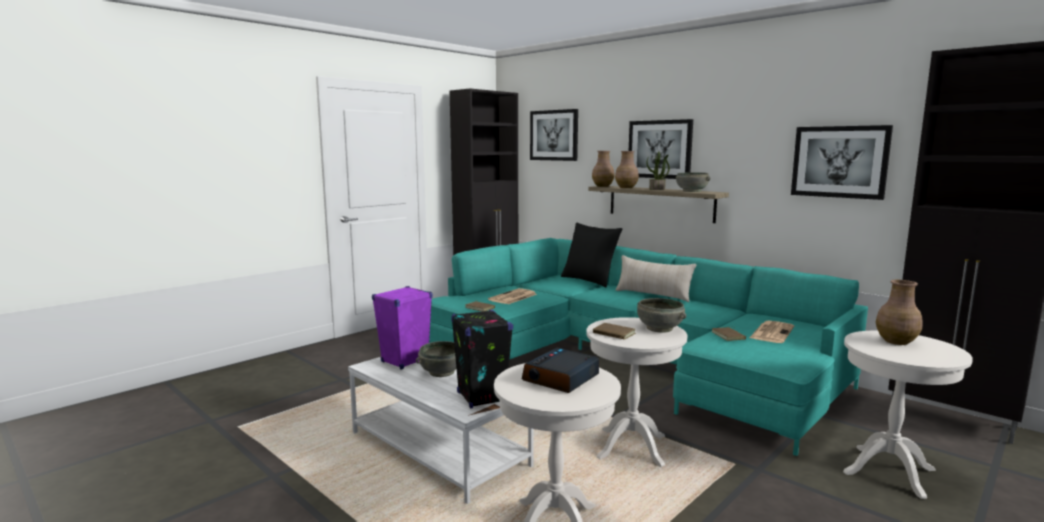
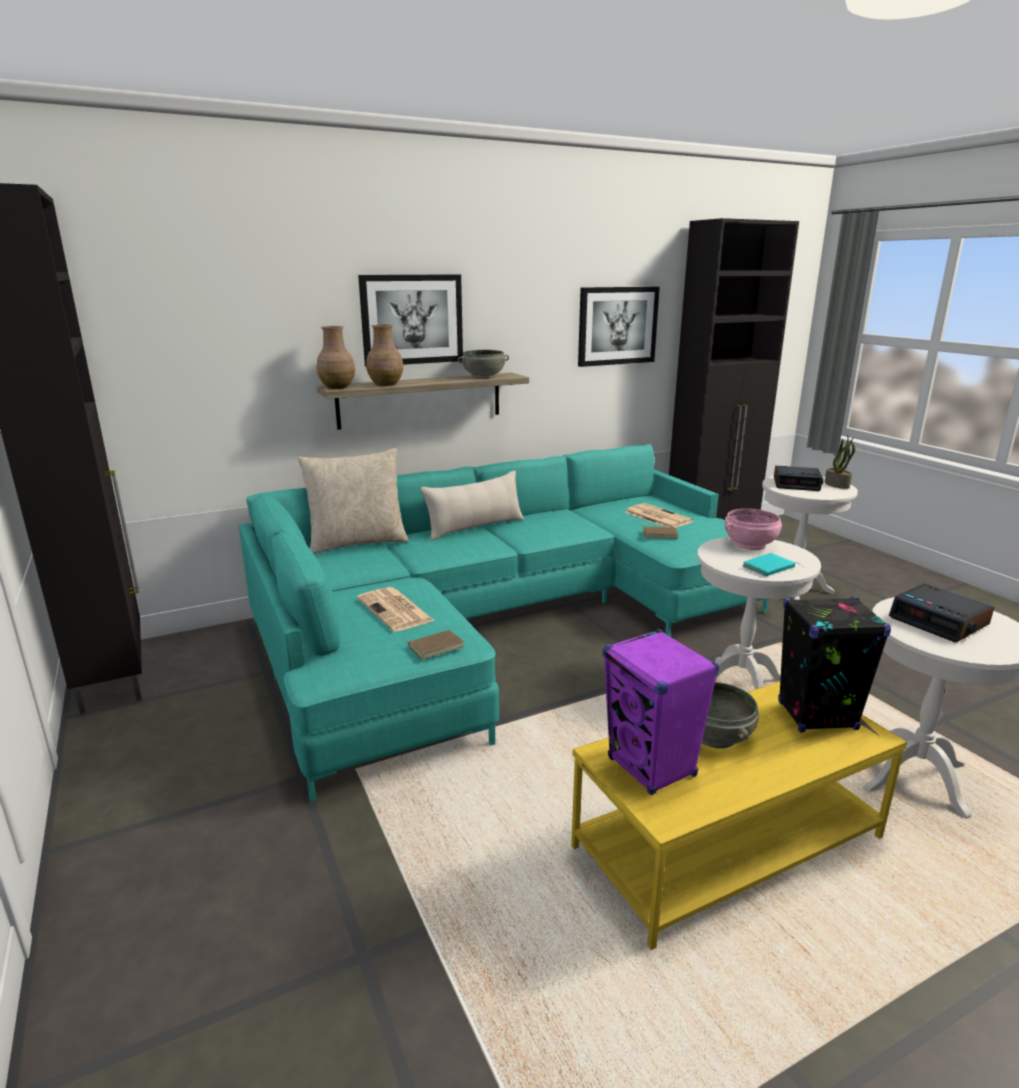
camera: 70 degrees left, 10 degrees up
(439, 448) = (727, 840): white coffee table -> yellow coffee table
(554, 135) = (182, 299): picture -> none
(589, 280) = (357, 543): black pillow -> beige pillow
(613, 334) = (769, 568): brown book -> turquoise book
(657, 189) = (433, 380): potted plant -> potted plant (837, 485)
(659, 328) = (750, 545): grey bowl -> pink bowl
(897, 341) = (796, 484): brown vase -> alarm clock

